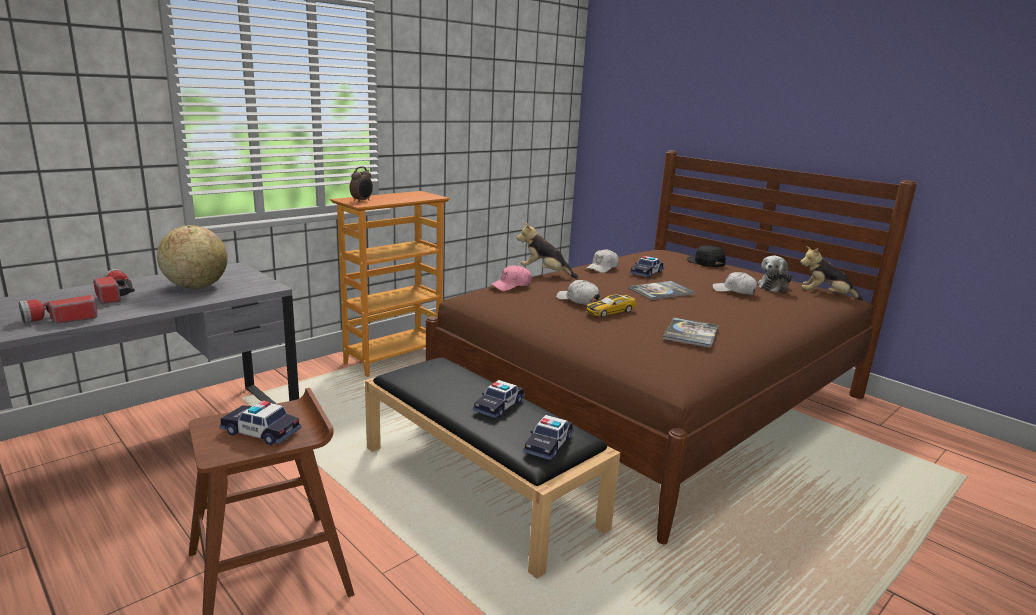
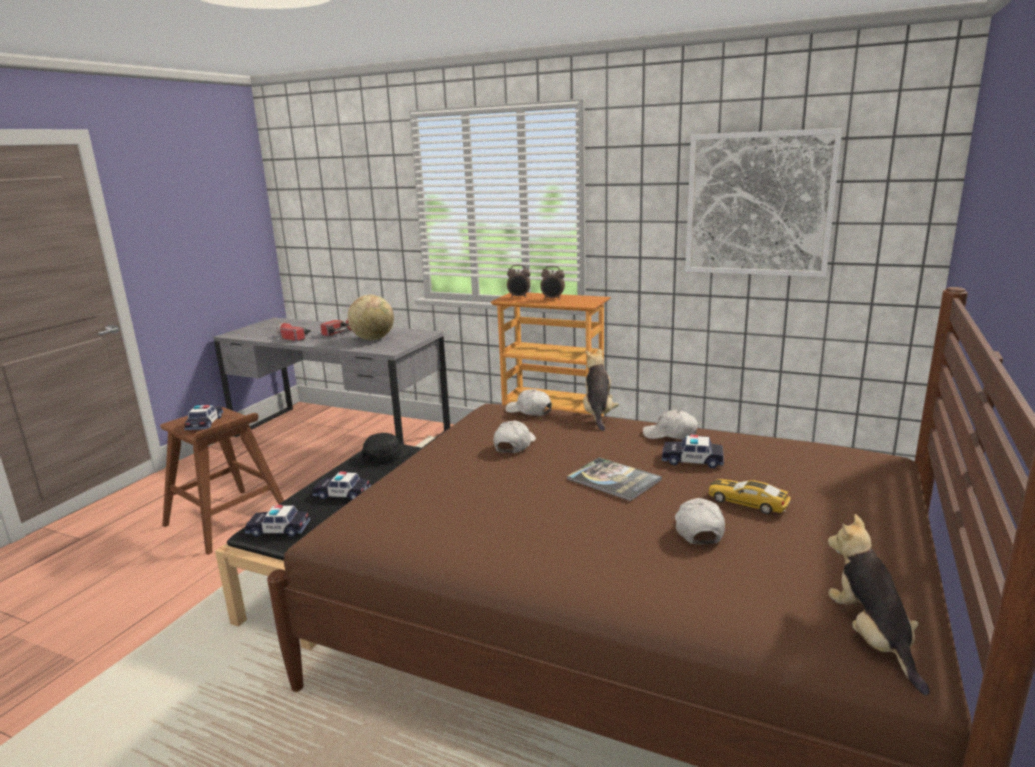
camera: 70 degrees right, 0 degrees up
(393, 198) = (552, 299): none -> alarm clock
(496, 107) = (758, 204): none -> picture
(511, 286) = (529, 411): pink cap -> white cap
(610, 312) = (491, 465): toy car -> toy car (747, 502)
(691, 333) = (456, 517): book -> none
(705, 262) = (849, 492): black cap -> black cap (385, 454)
(774, 287) = (793, 565): plush toy -> none

